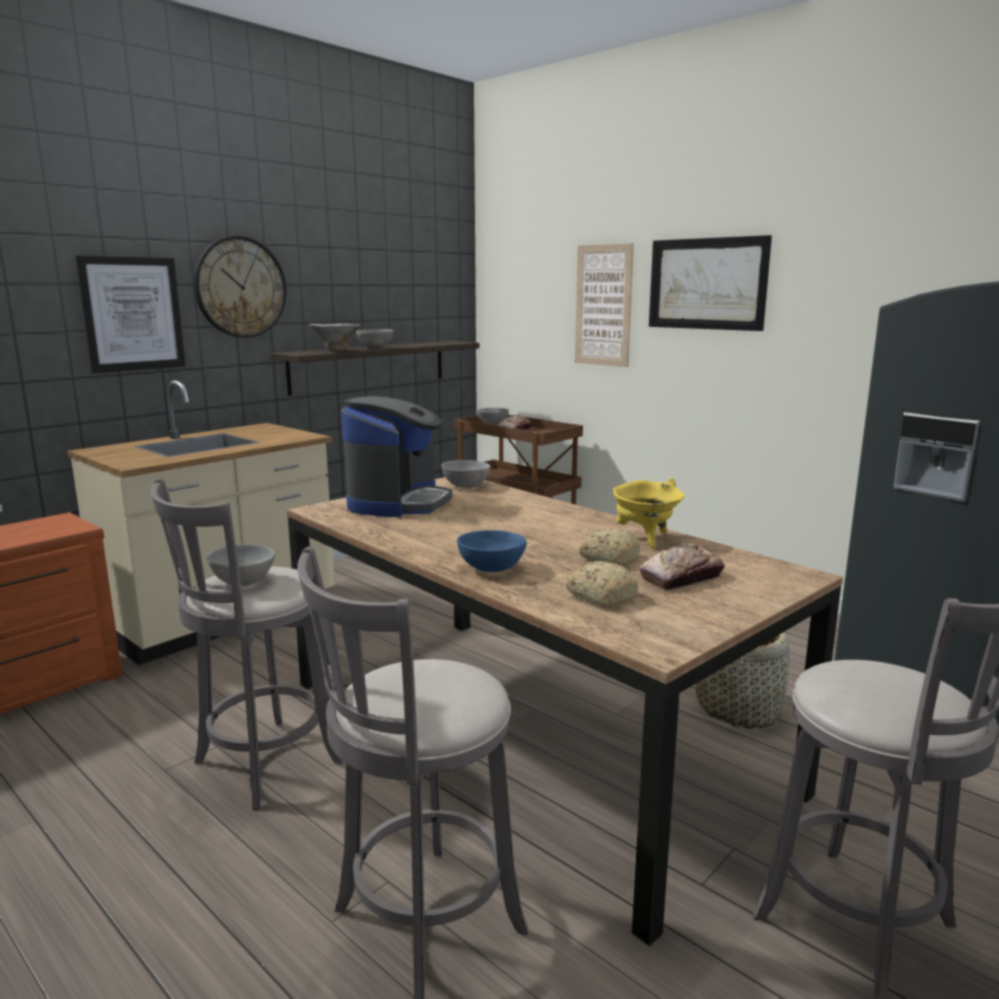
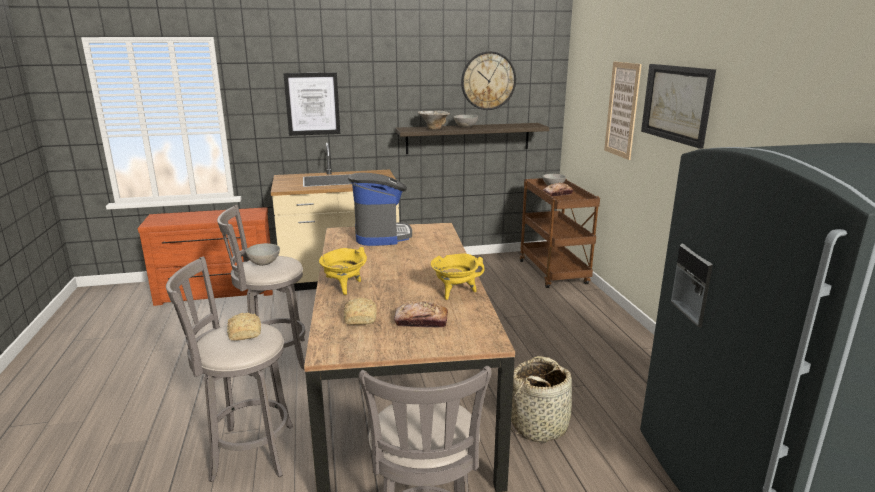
camera: 35 degrees right, 5 degrees up
(240, 287) = (378, 88): wall clock -> wall clock (488, 81)
(398, 502) = (381, 235): coffee machine -> coffee machine turned 60 degrees counterclockwise
(466, 486) = (435, 232): grey bowl -> none
(491, 569) = (344, 287): blue bowl -> yellow cooking pot
(608, 558) = (411, 298): bread -> bread (245, 333)

